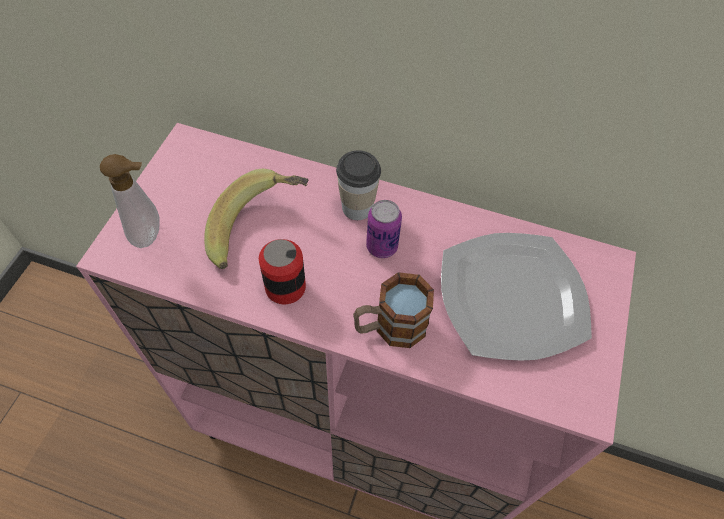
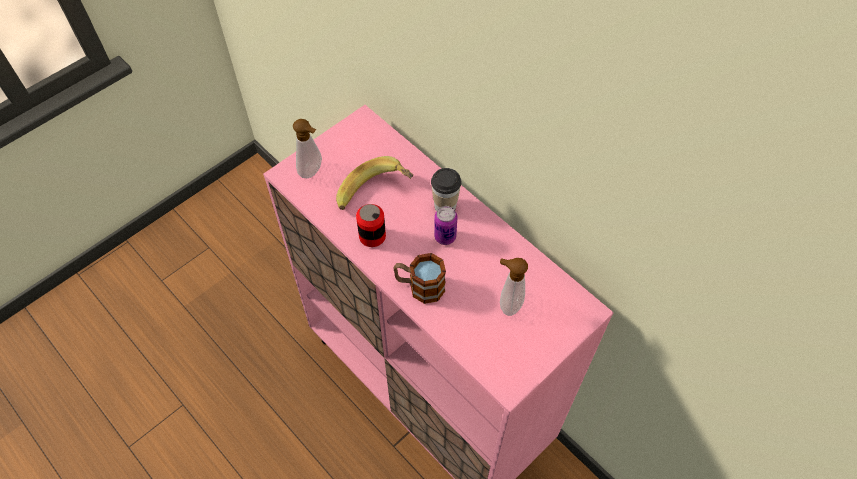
camera: 30 degrees right, 0 degrees up
(514, 298) = (508, 304): plate -> soap dispenser

